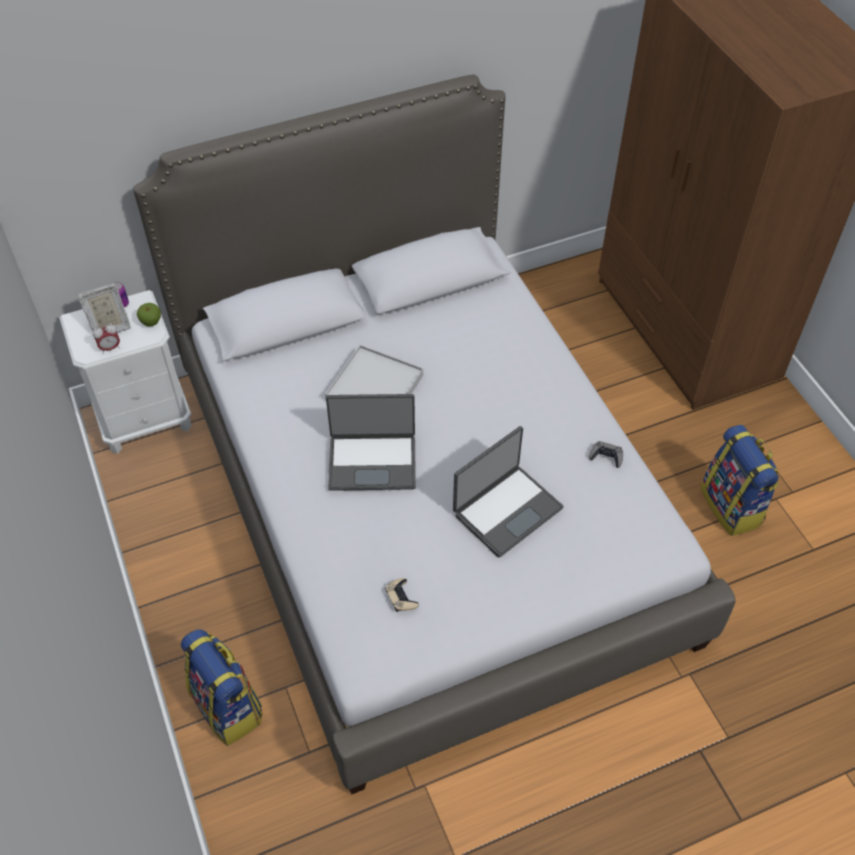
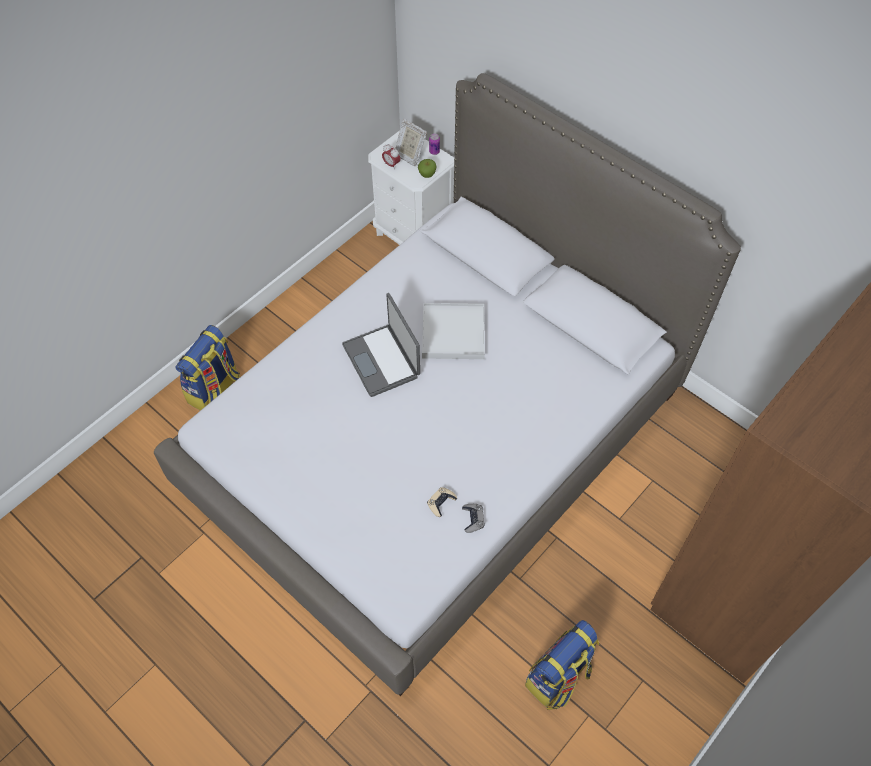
camera: 65 degrees right, 5 degrees up
(401, 597) = (271, 426): beige game controller -> beige game controller (441, 503)
(506, 510) = (382, 465): laptop -> none

